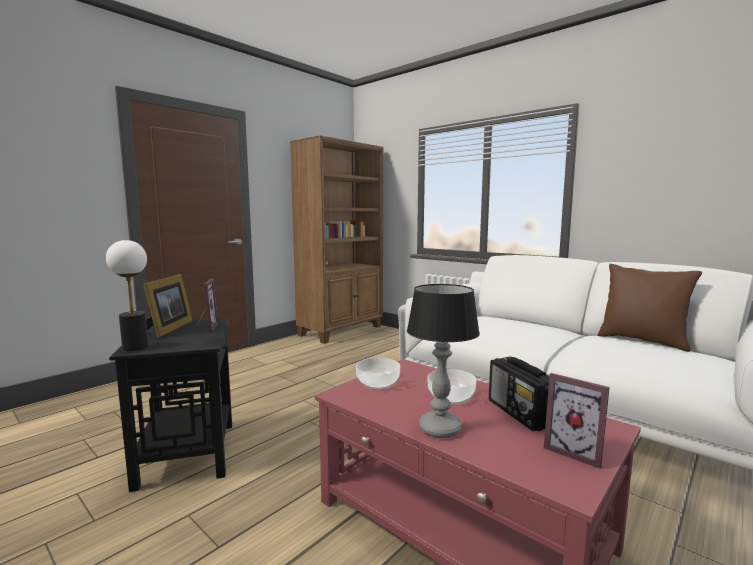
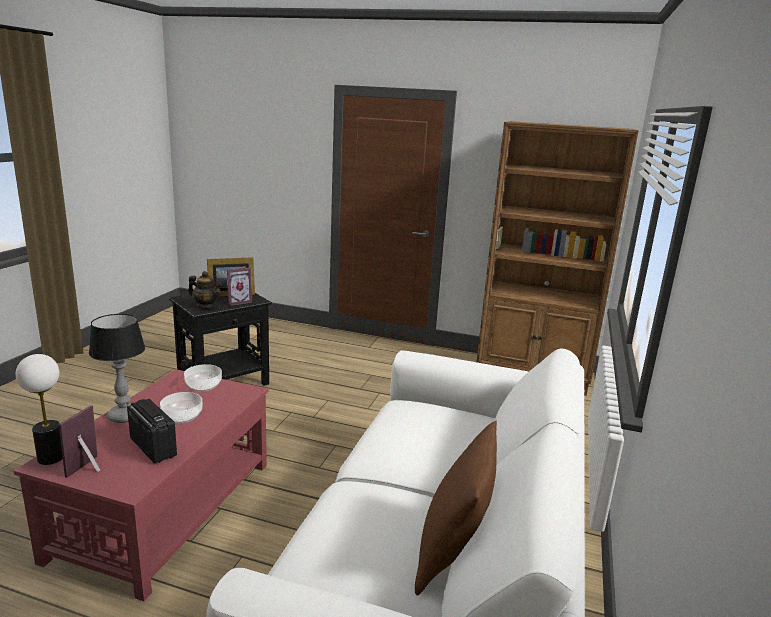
camera: 65 degrees right, 10 degrees up
(135, 347) = (186, 297): table lamp -> table lamp (51, 458)
(195, 340) = (206, 306): none -> teapot
(521, 414) = (153, 447): radio -> radio turned 90 degrees clockwise

